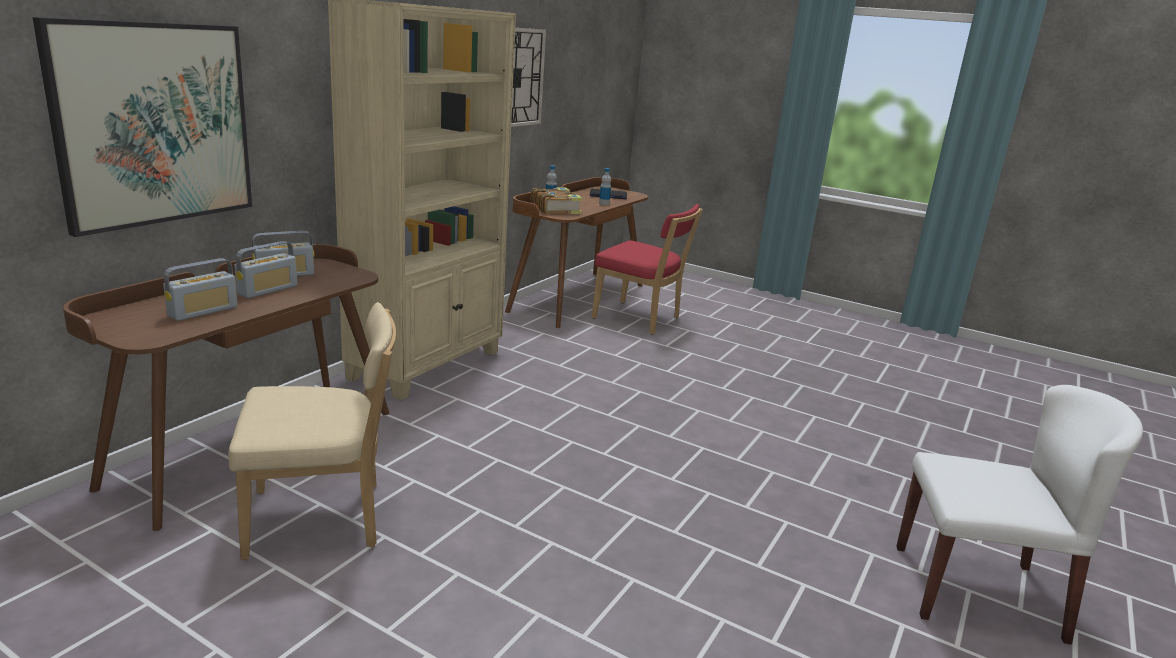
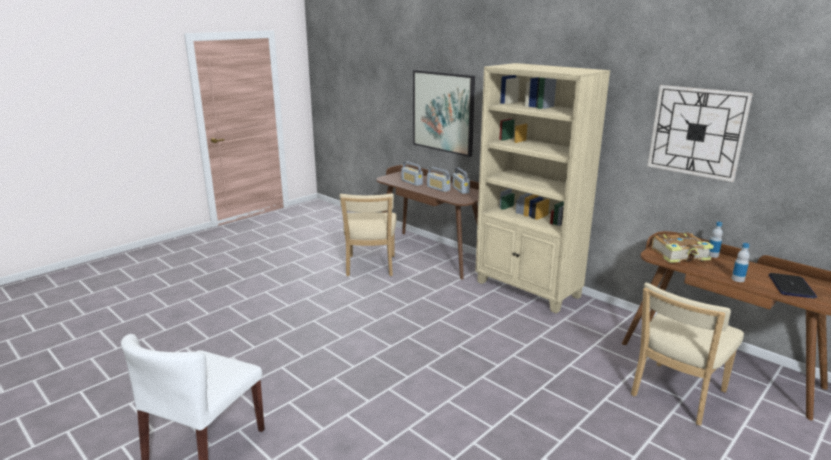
camera: 105 degrees right, 0 degrees up
(640, 319) = (675, 395): red chair -> beige chair

